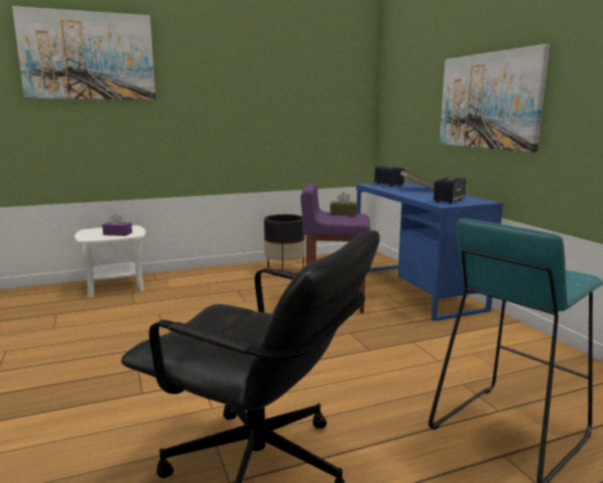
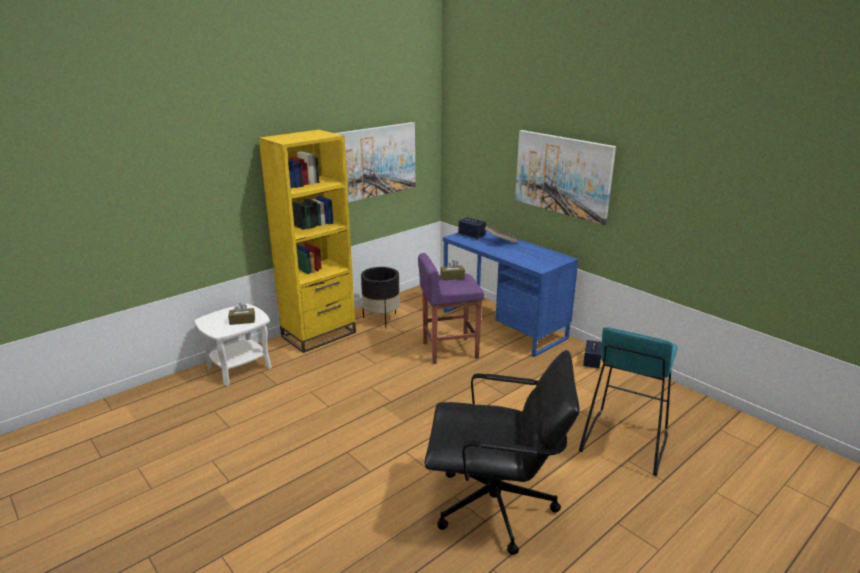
camera: 20 degrees left, 10 degrees up
(88, 56) = (186, 147): picture -> picture (373, 162)
(117, 234) = (242, 321): purple tissue box -> brown tissue box
(213, 274) = (319, 334): none -> yellow bookcase
(448, 201) = (539, 261): speaker -> speaker (591, 362)

